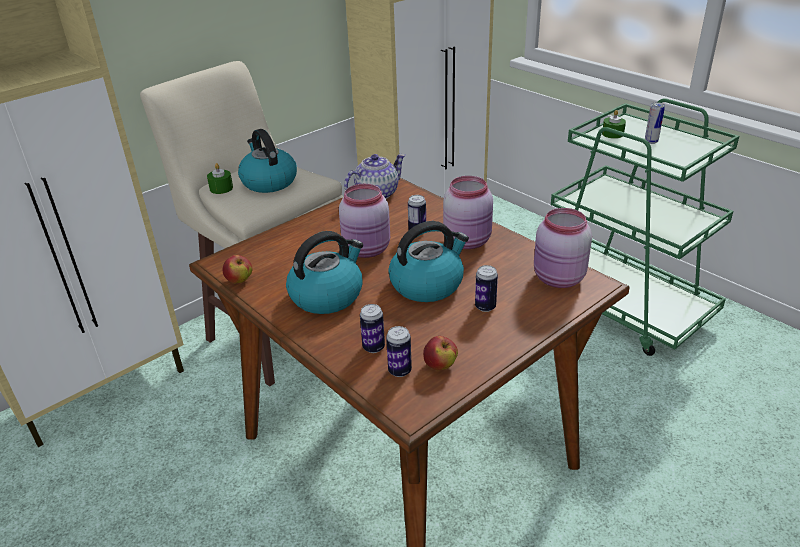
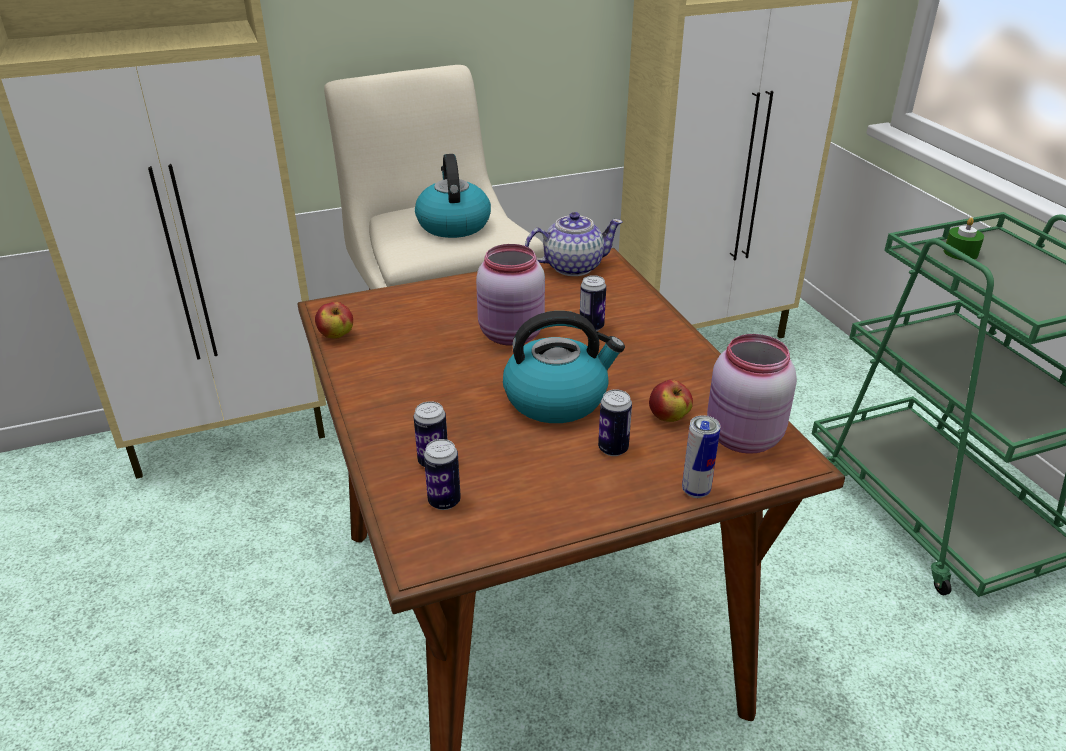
camera: 20 degrees right, 0 degrees up
(221, 188) = (394, 221): green candle -> none
(327, 295) = (424, 380): kettle -> none
(440, 366) = (499, 510): apple -> apple (668, 417)
(468, 241) = (651, 355): pink jar -> none
(651, 141) = (1015, 275): can -> can (696, 490)

